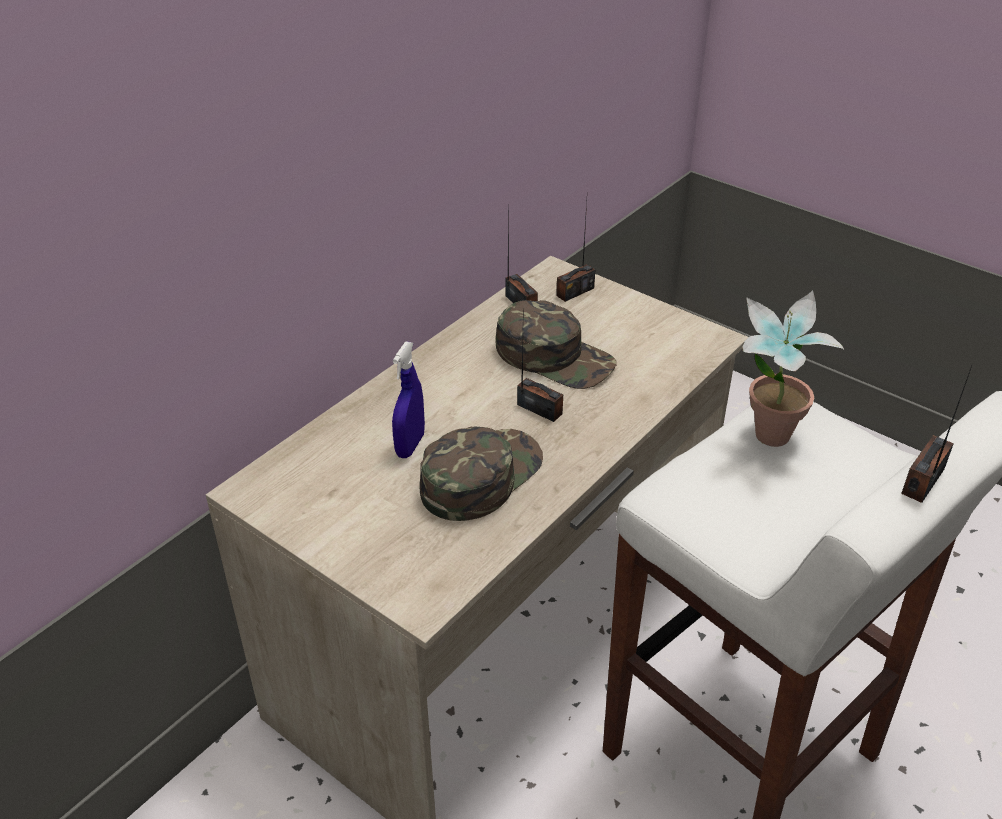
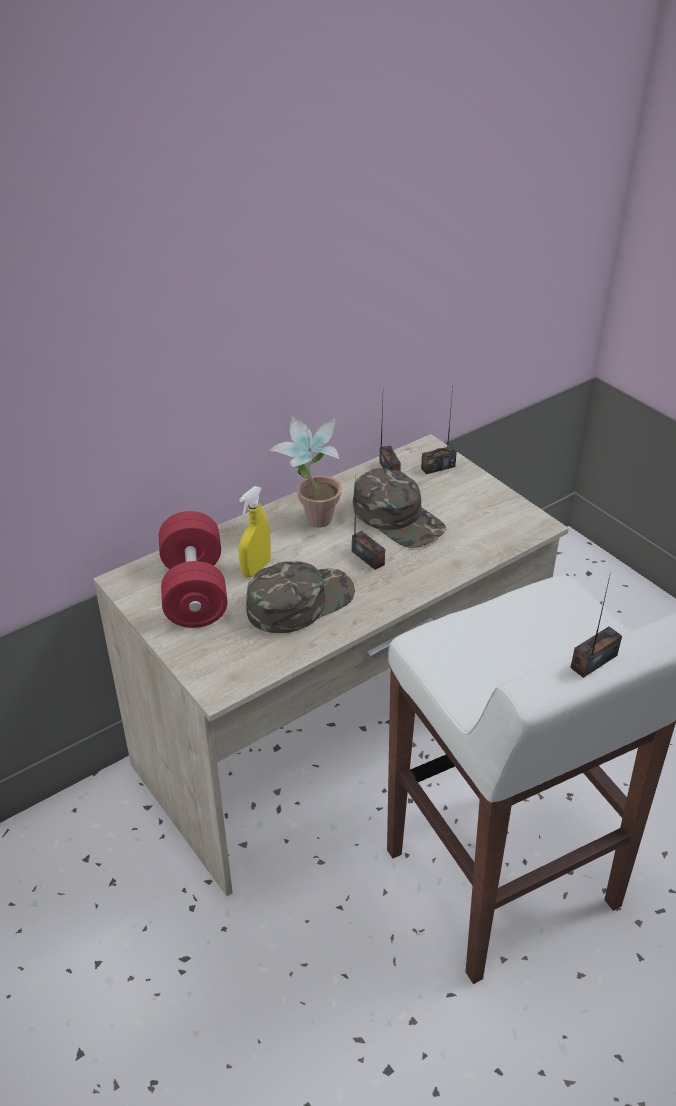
camera: 15 degrees right, 0 degrees up
(344, 487) = (194, 591): none -> red dumbbell
(410, 445) = (256, 568): blue spray bottle -> yellow spray bottle
(765, 442) = (527, 614): potted plant -> potted plant (311, 523)

